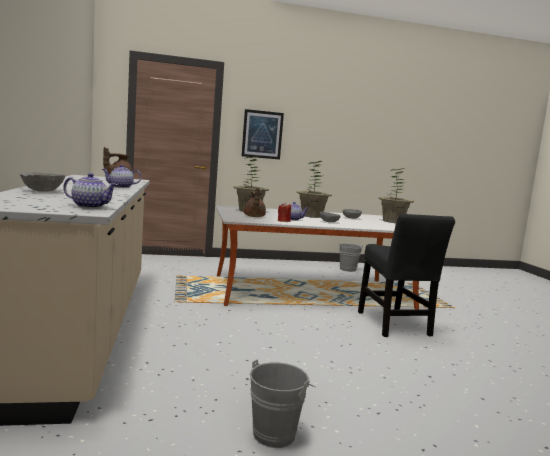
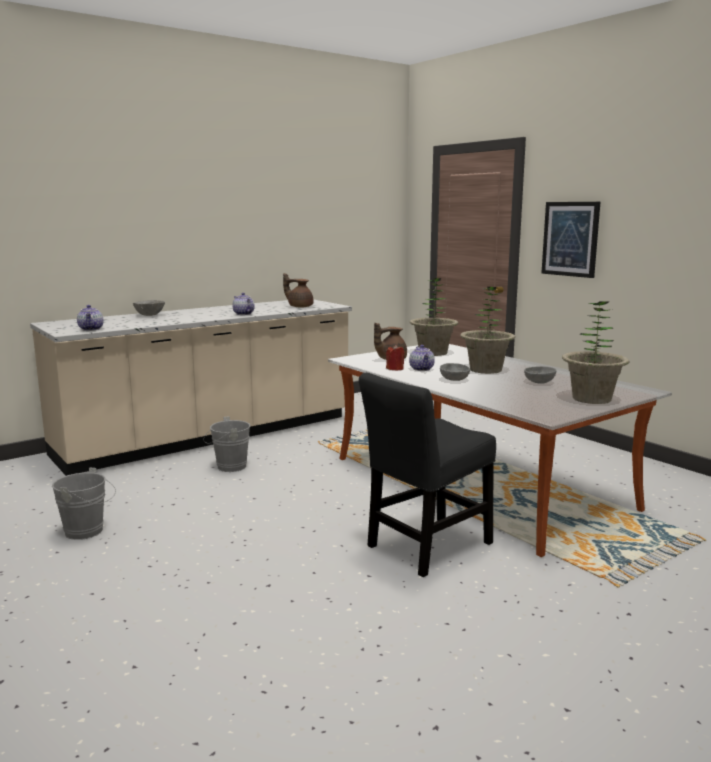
camera: 65 degrees right, 5 degrees up
(348, 270) = (655, 484): grey bucket -> grey bucket (228, 467)

